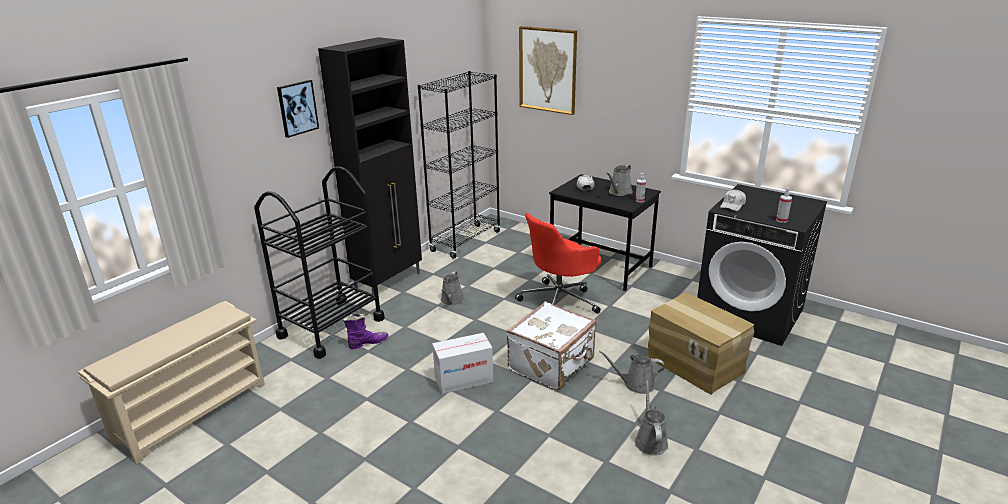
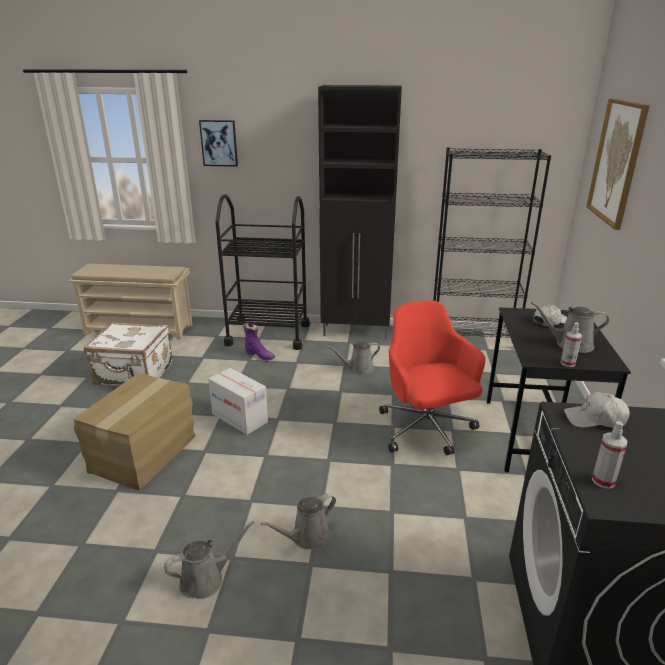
camera: 60 degrees right, 0 degrees up
(297, 108) = (294, 137): picture -> picture (219, 143)
(552, 365) = (300, 462): white suitcase -> white suitcase (134, 374)
(560, 301) = (426, 430): red office chair -> red office chair turned 45 degrees clockwise
(635, 384) = (307, 537): grey watering can -> grey watering can turned 105 degrees counterclockwise
(695, 363) = (395, 586): cardboard box -> cardboard box (144, 453)

